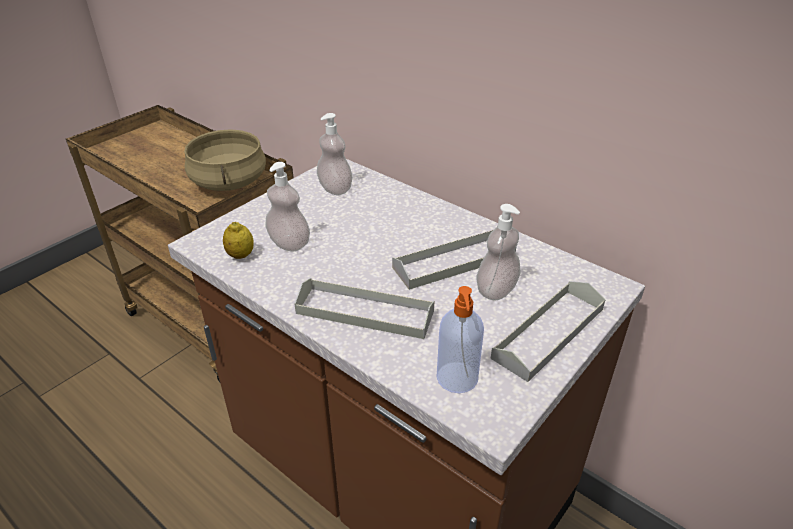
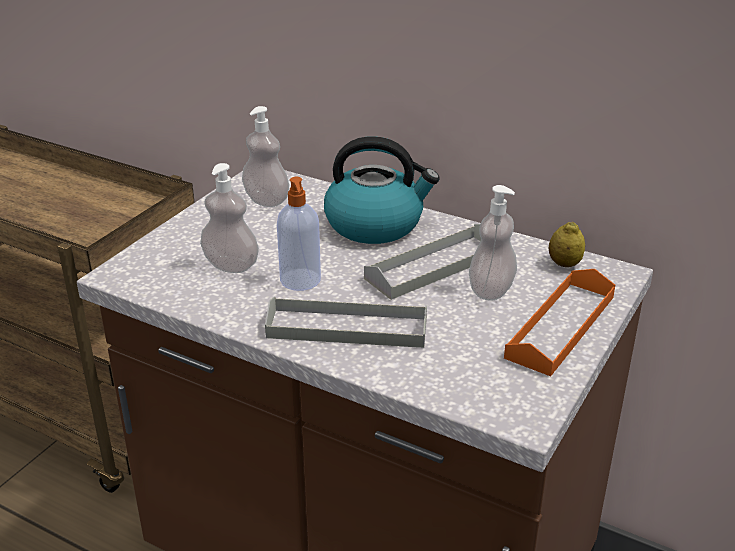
camera: 10 degrees left, 5 degrees down
(228, 181) = (108, 210): beige cooking pot -> none
(240, 255) = (175, 283): lemon -> lemon (564, 264)
(416, 218) = (375, 224): none -> kettle
(457, 379) = (473, 382): soap dispenser -> soap dispenser (300, 281)
(549, 333) = (561, 326): grey tray -> orange tray

